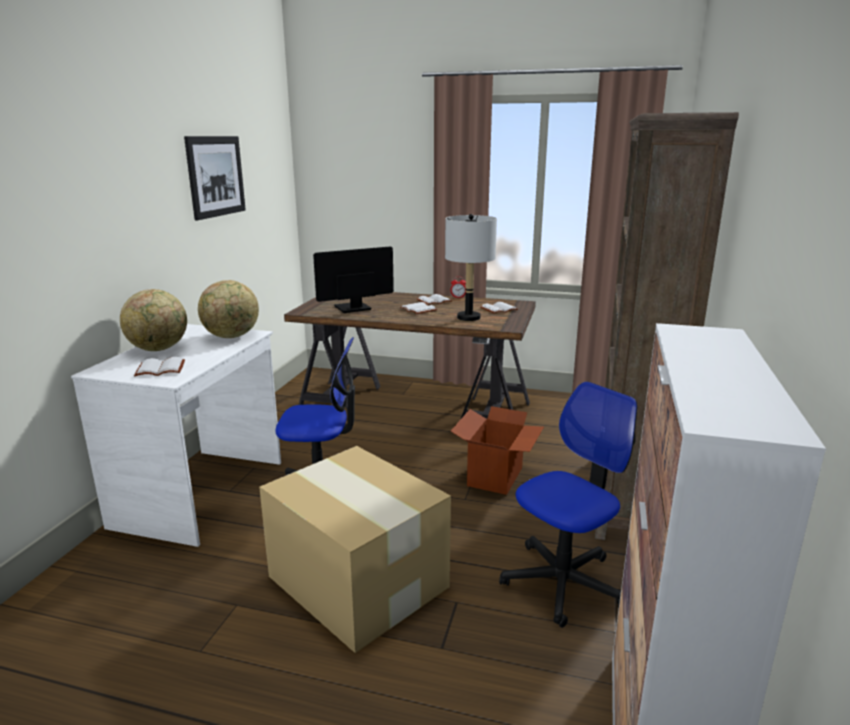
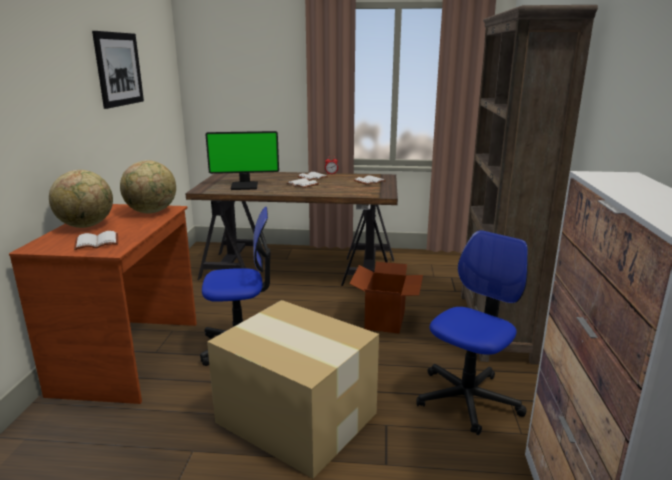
camera: 10 degrees left, 0 degrees up
(202, 493) = (130, 357): white desk -> brown desk
(352, 308) = (245, 186): monitor -> monitor turned 150 degrees counterclockwise
(468, 317) = (348, 189): grey table lamp -> none

